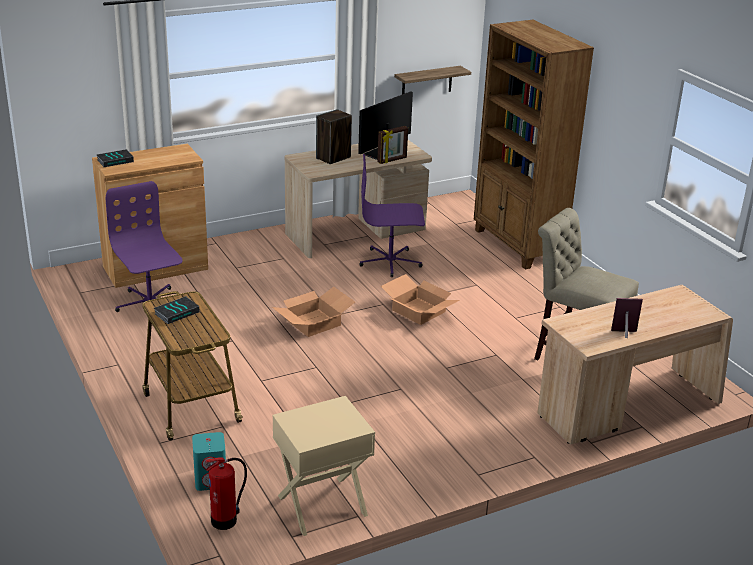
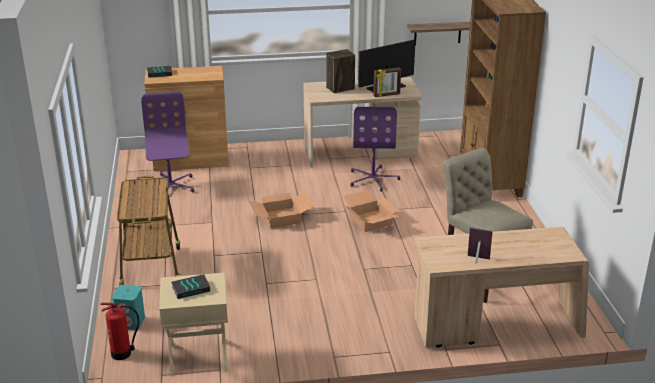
camera: 20 degrees right, 0 degrees up
(177, 312) = (141, 191): book -> book (191, 288)
(390, 262) = (373, 179): purple office chair -> purple office chair turned 105 degrees counterclockwise

